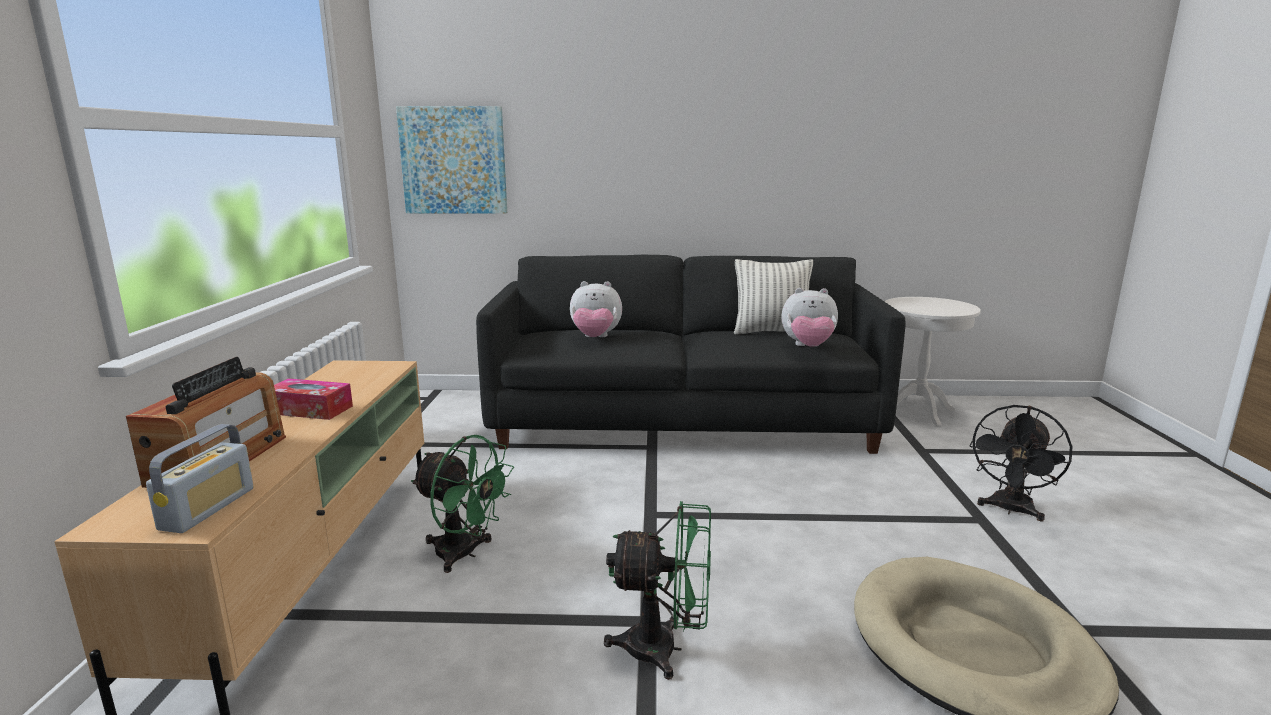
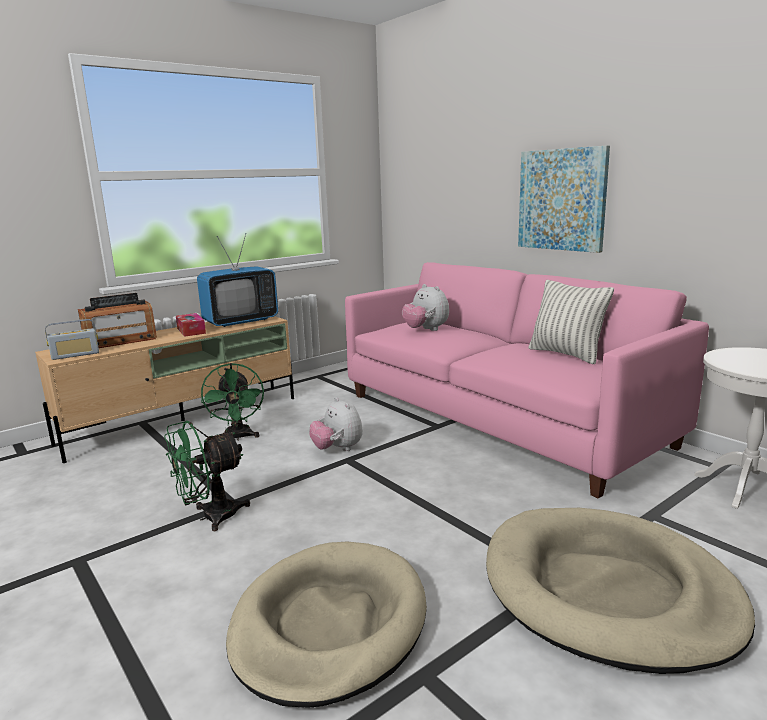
camera: 50 degrees right, 0 degrees up
(349, 378) = (241, 321): none -> television
(453, 160) = (411, 188): picture -> picture (562, 200)
(665, 649) = (210, 517): green fan -> green fan turned 90 degrees clockwise
(683, 421) = (497, 419): black sofa -> pink sofa
(808, 347) = (551, 371): plush toy -> plush toy (337, 449)
(1010, 510) = (608, 591): black fan -> beige dog bed

